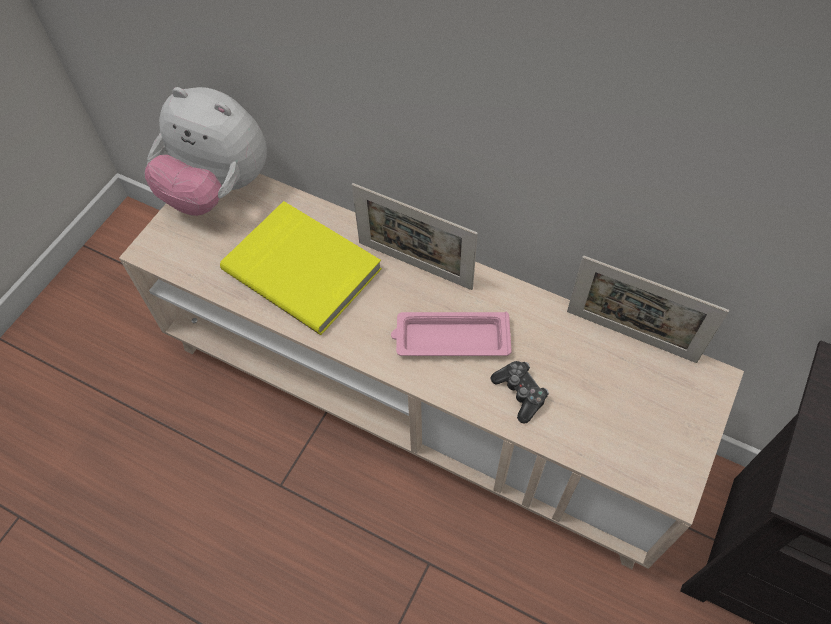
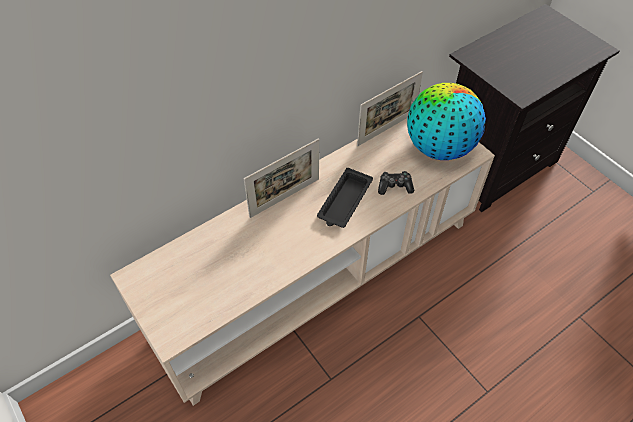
camera: 65 degrees left, 5 degrees down
(217, 190) = (148, 280): plush toy -> none
(304, 268) = (249, 253): yellow book -> none
(450, 339) = (344, 202): pink tray -> black tray
(645, 427) = (439, 147): none -> globe

